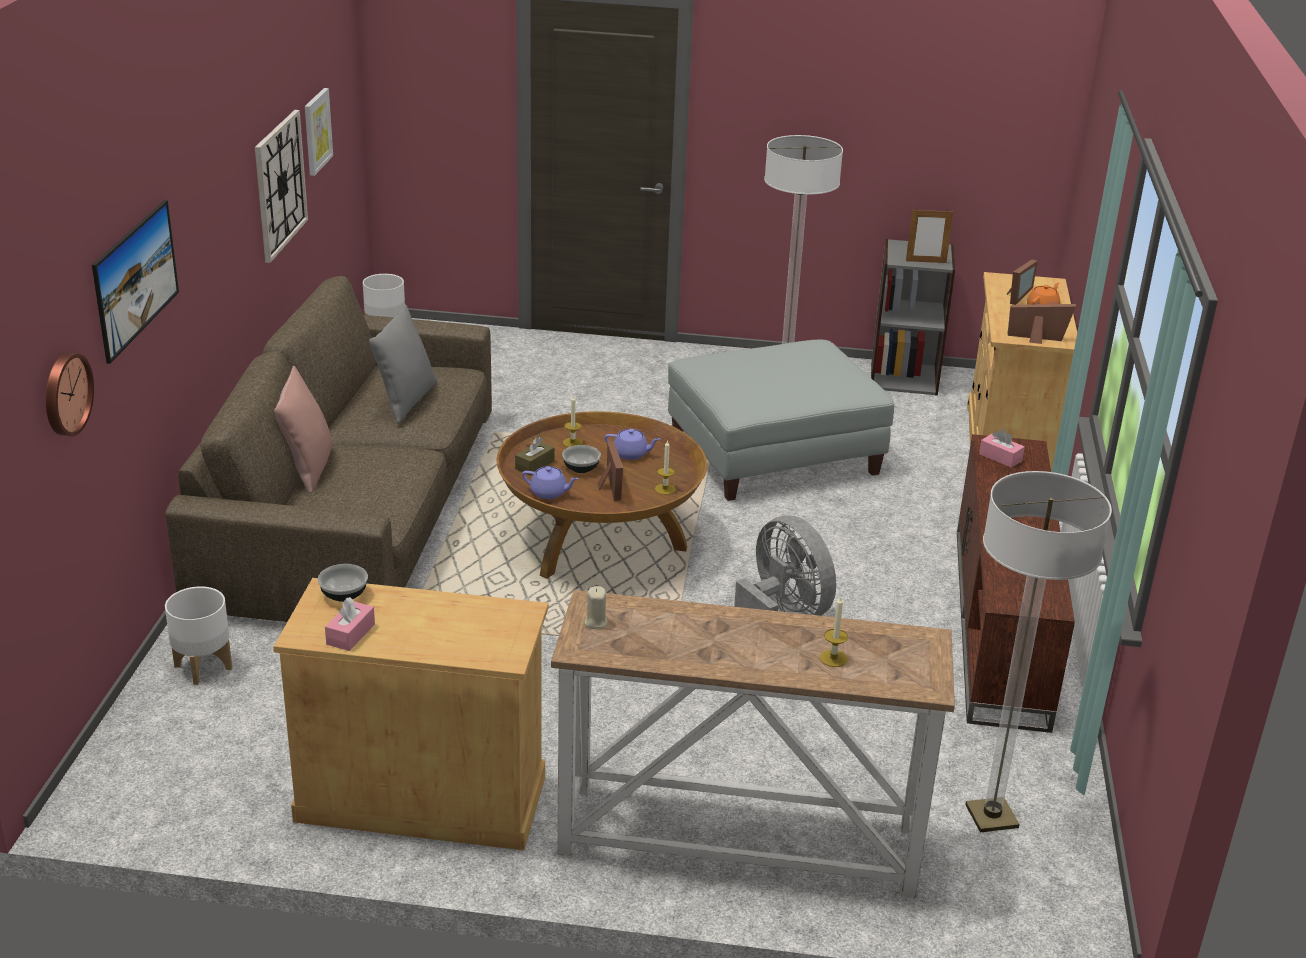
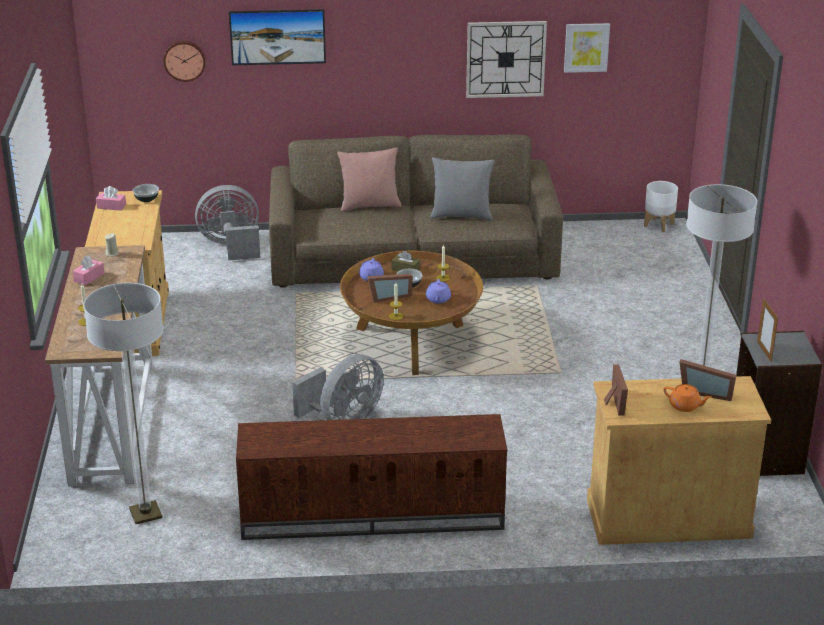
camera: 80 degrees right, 0 degrees up
(204, 667) = (231, 246): white planter -> grey fan
(774, 453) = (577, 400): grey ottoman -> none
(1000, 457) = (465, 427): pink tissue box -> pink tissue box (89, 277)

